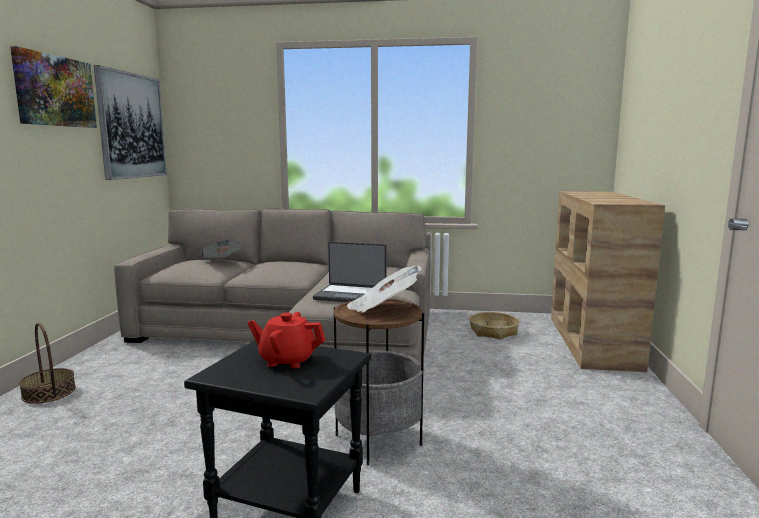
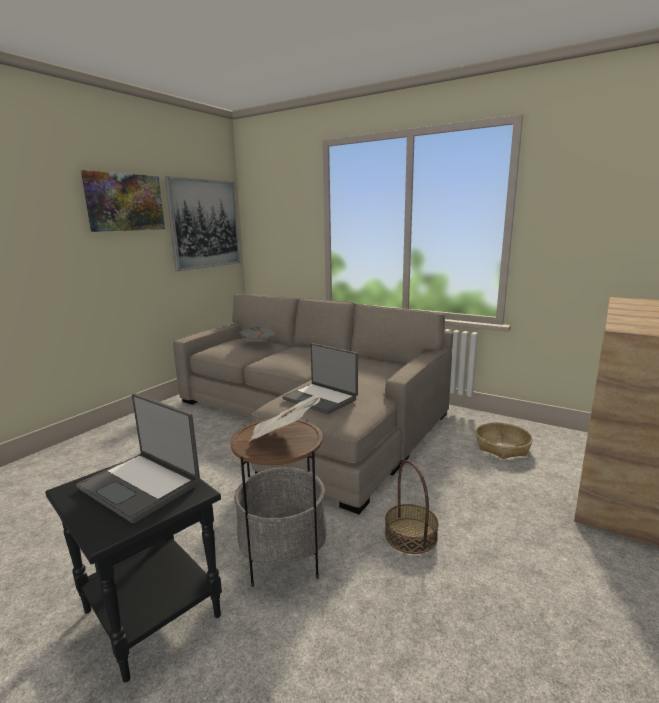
camera: 25 degrees right, 5 degrees up
(49, 392) = (101, 440): basket -> basket (411, 535)
(287, 360) = (141, 486): red teapot -> laptop

